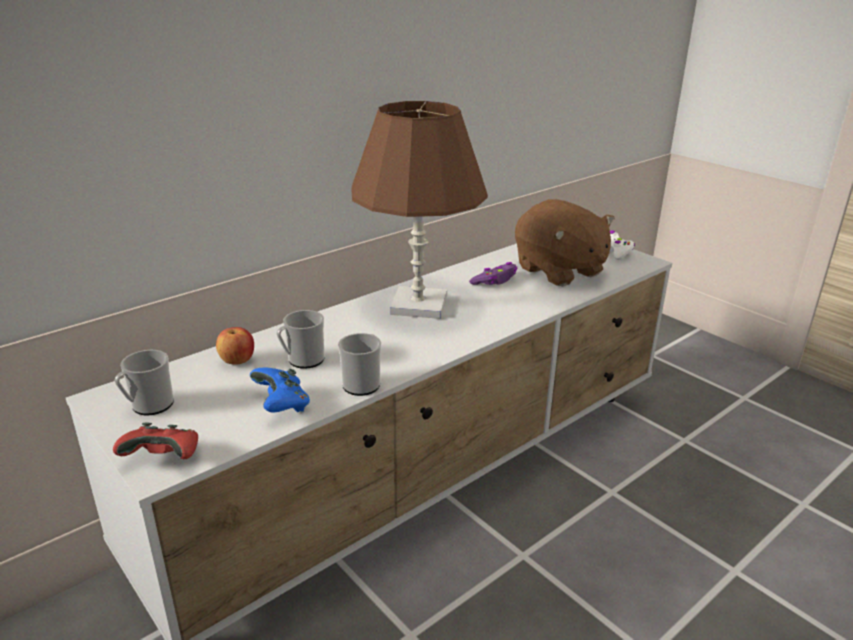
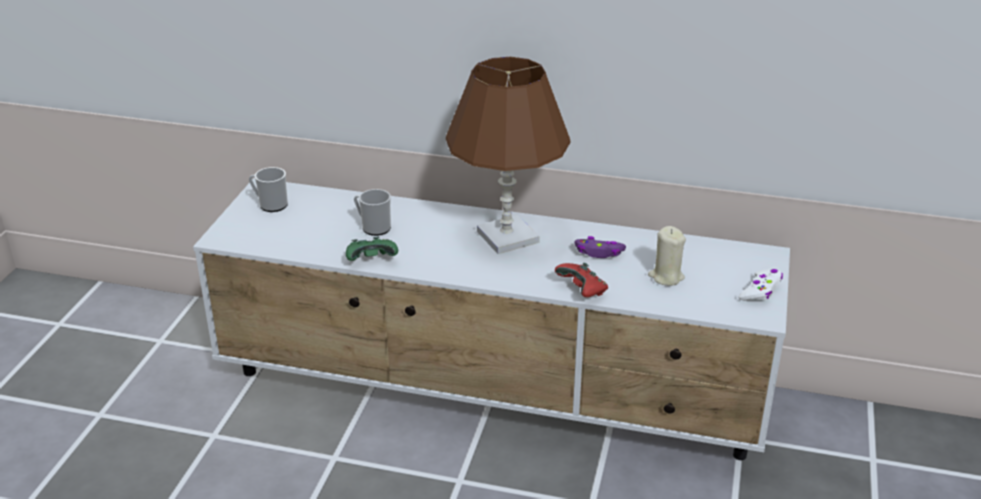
camera: 55 degrees right, 5 degrees up
(164, 458) = (230, 235): red game controller -> red game controller (582, 291)
(237, 361) = (347, 206): apple -> none
(282, 405) = (316, 244): blue game controller -> none
(363, 383) = (371, 260): mug -> green game controller
(559, 271) = (666, 277): brown plush toy -> beige candle

